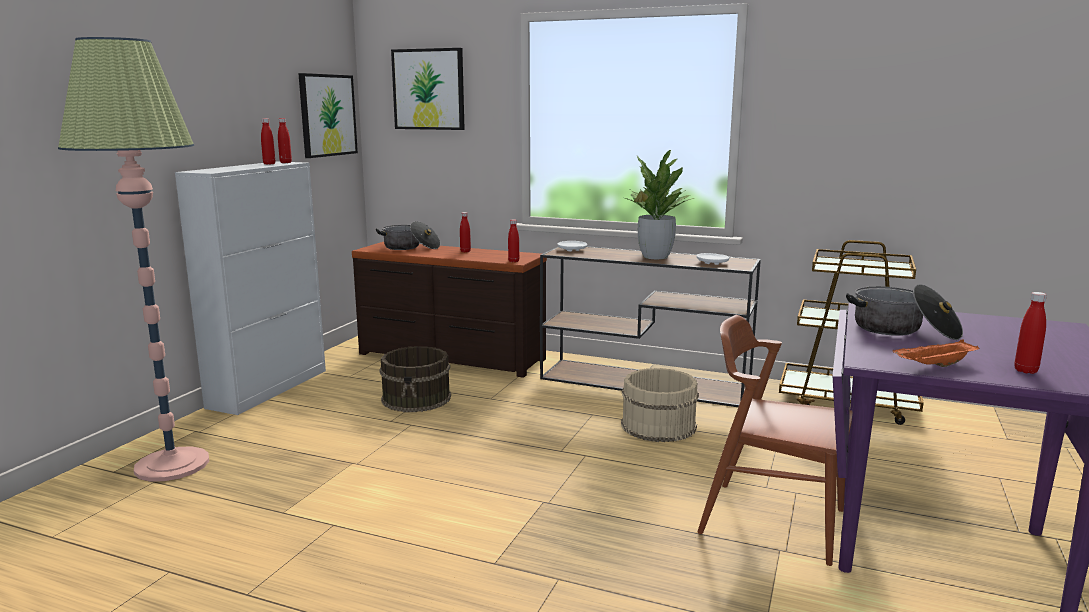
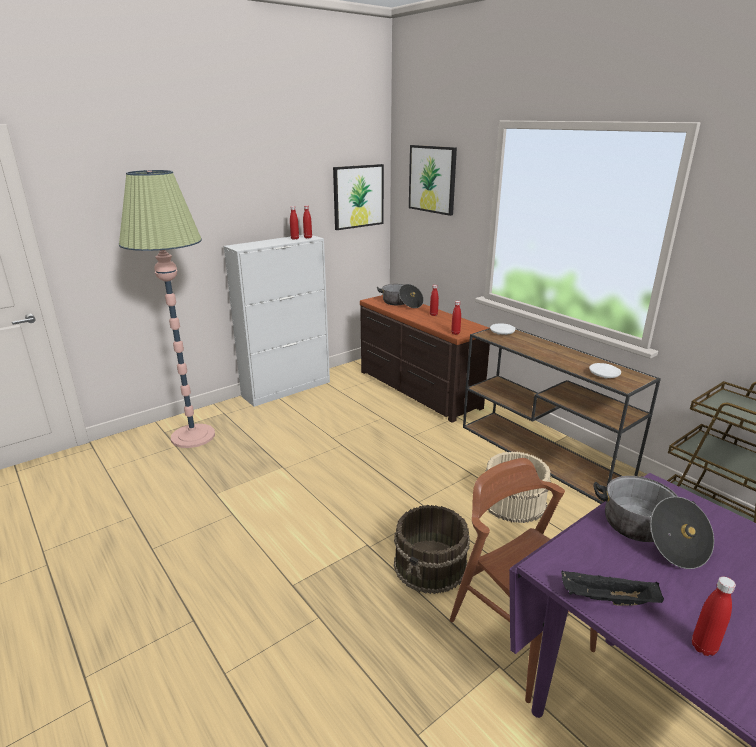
camera: 30 degrees right, 10 degrees up
(417, 398) = (364, 422): brown bucket -> brown bucket (431, 565)
(655, 257) = (561, 355): potted plant -> none
(934, 366) = (607, 600): orange tray -> black tray

